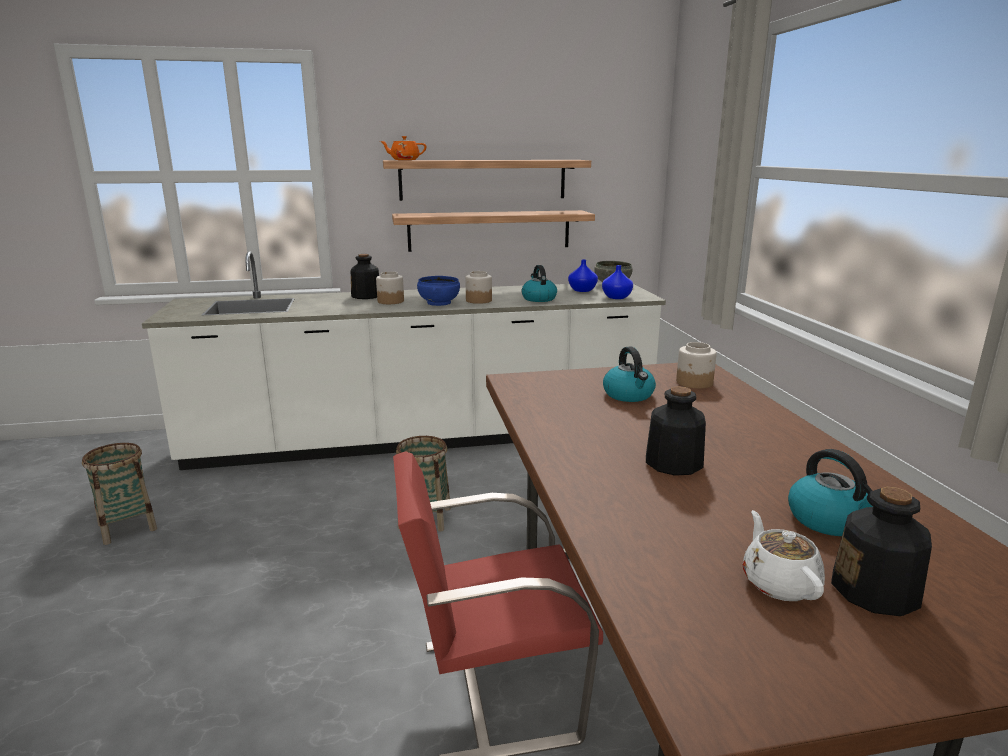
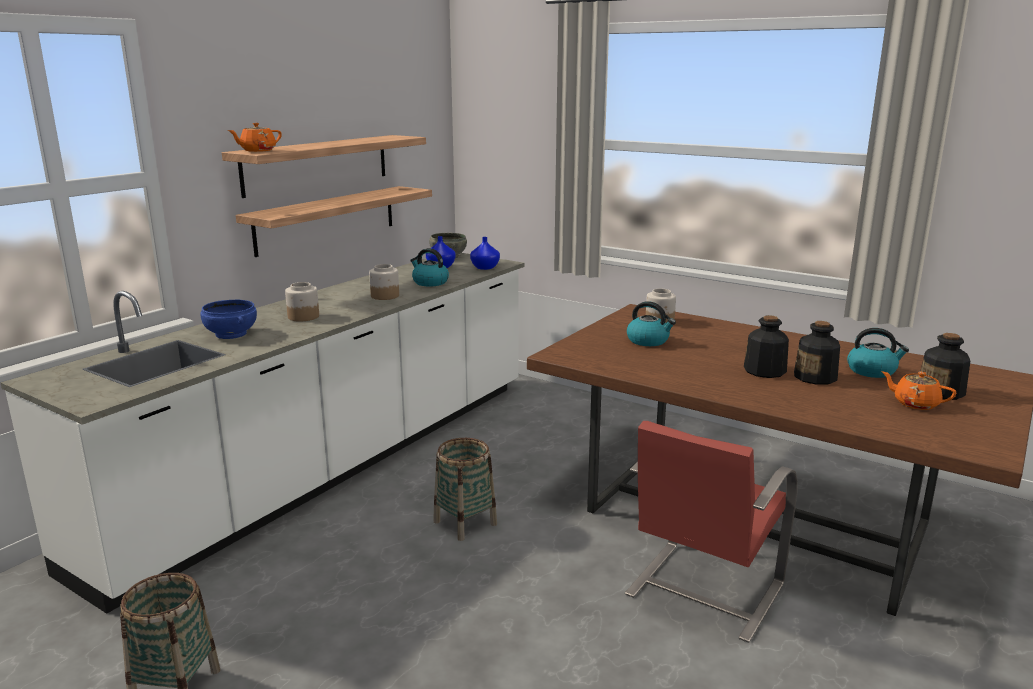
camera: 45 degrees left, 0 degrees up
(366, 296) = (257, 318): bottle -> bottle (815, 377)
(438, 303) = (355, 307): blue bowl -> blue bowl (230, 334)
(779, 583) = (915, 403): white teapot -> orange teapot

